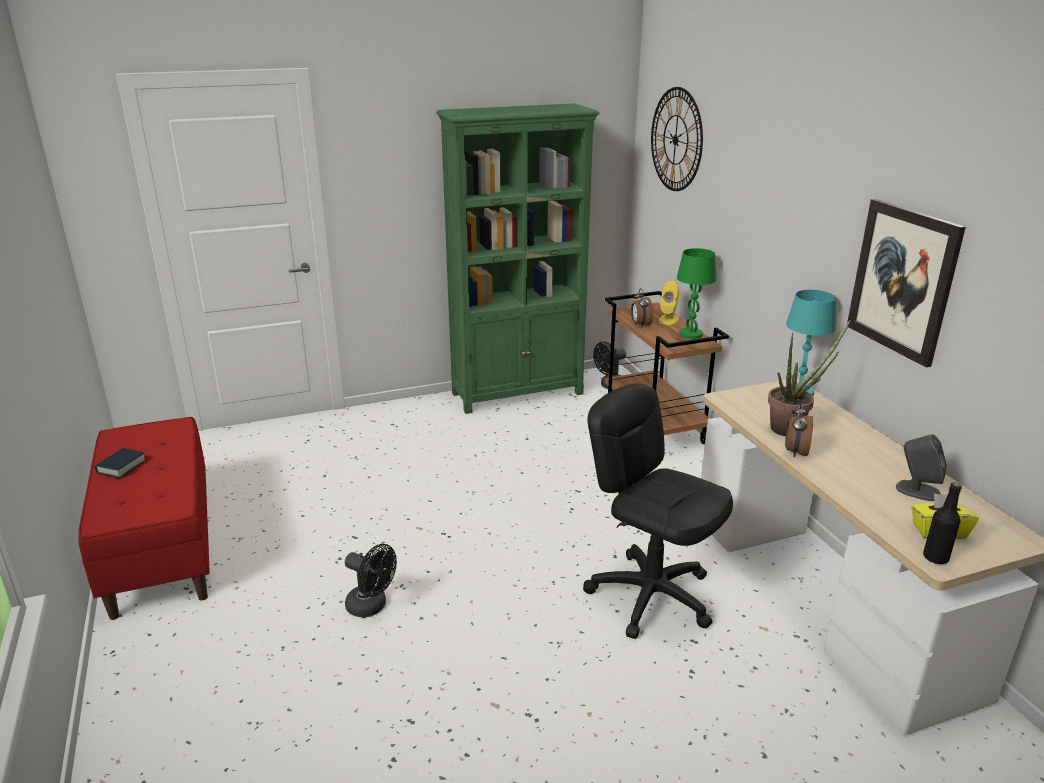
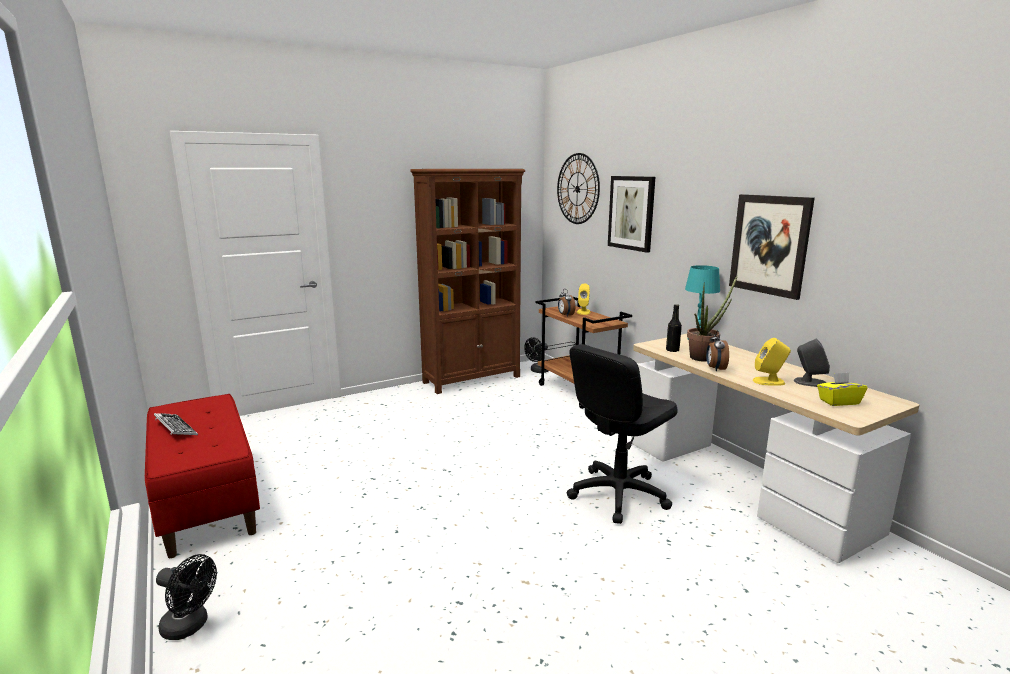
camera: 10 degrees left, 10 degrees down
(121, 467) = (175, 428): book -> keyboard
(372, 606) = (401, 524): black fan -> black fan (190, 626)
(518, 393) = (472, 379): green bookcase -> brown bookcase
(651, 595) = (618, 494): black office chair -> black office chair turned 75 degrees counterclockwise
(690, 334) = (602, 318): green table lamp -> none
(739, 191) = (631, 213): none -> picture
(859, 483) = (769, 381): none -> yellow speaker
(935, 558) = (847, 415): black bottle -> black bottle (672, 350)

